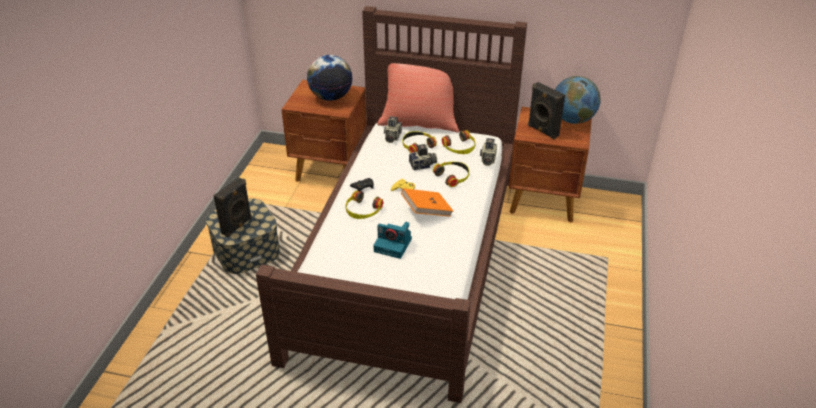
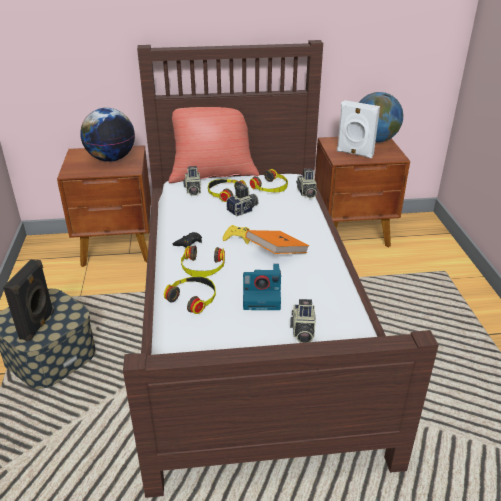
camera: 20 degrees left, 5 degrees down
(406, 279) = (302, 331): none -> camera
(452, 176) = (281, 214): headphones -> headphones (193, 298)
(542, 131) = (354, 153): black speaker -> white speaker

